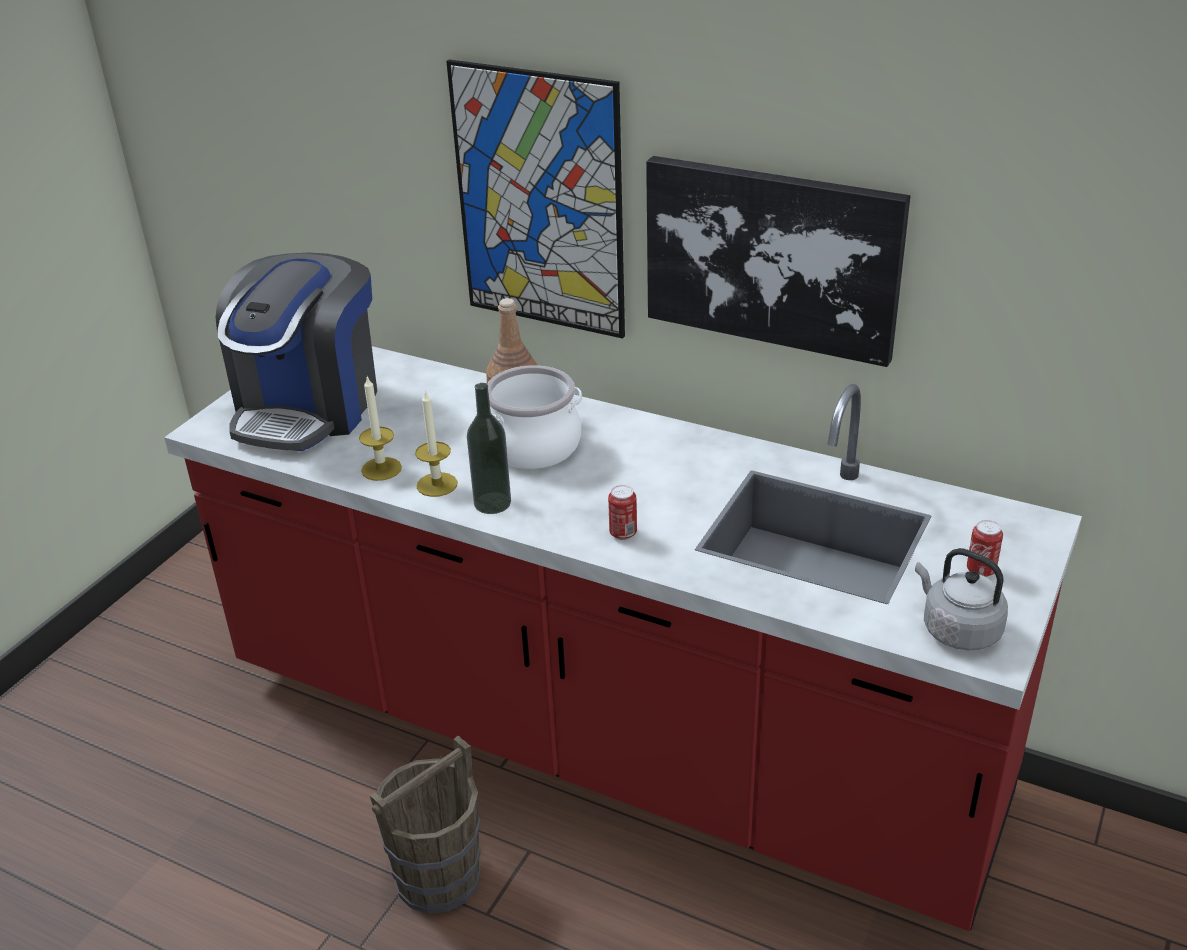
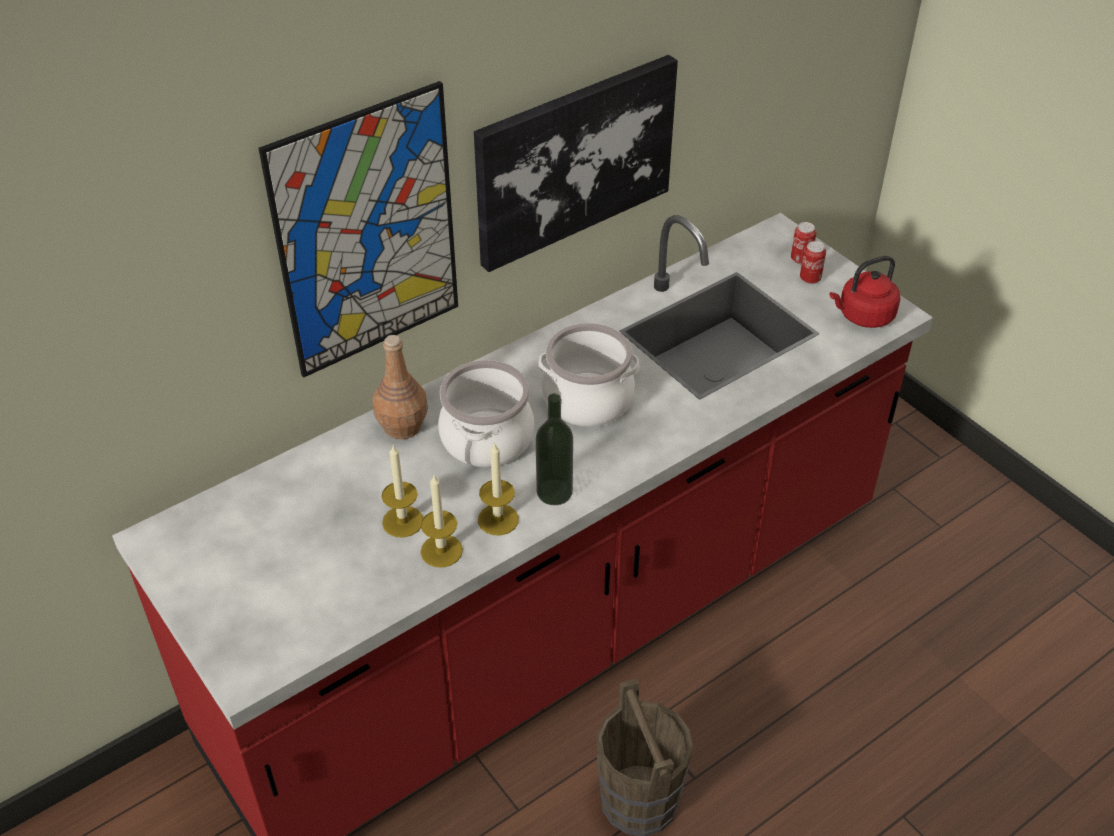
camera: 65 degrees left, 10 degrees up
(309, 408) = (279, 577): coffee machine -> none
(403, 440) = (402, 521): none -> candle
(623, 534) = (653, 429): can -> can (800, 259)
(631, 483) = (587, 400): none -> cooking pot
(957, 630) = (863, 316): grey kettle -> red kettle

